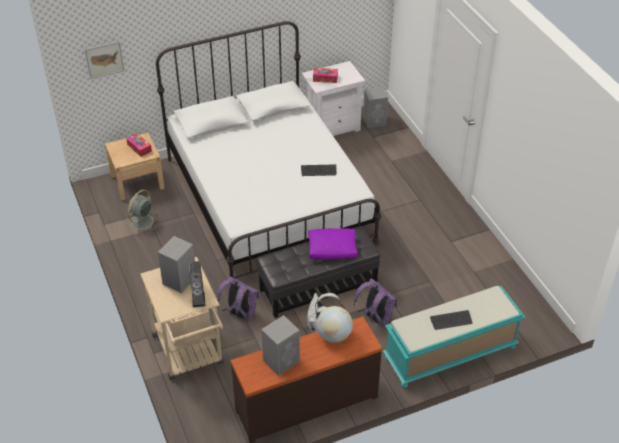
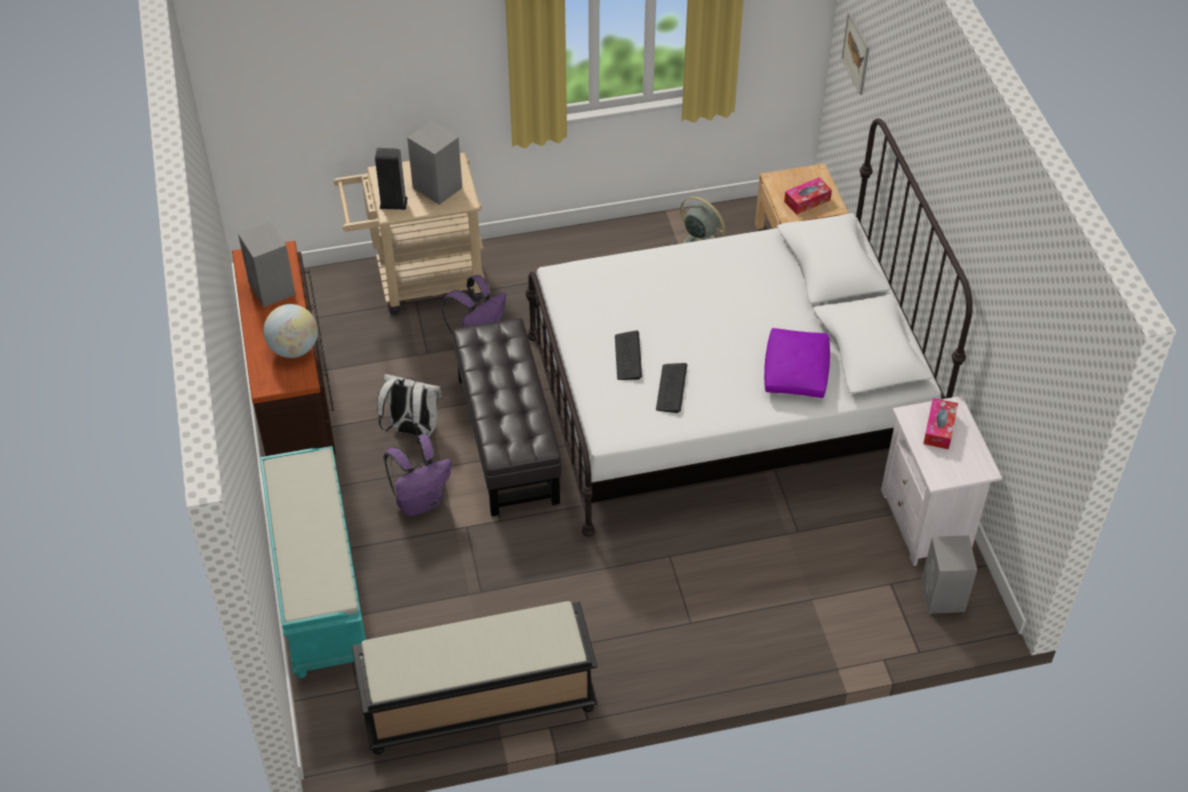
camera: 100 degrees right, 5 degrees up
(333, 249) = (511, 408): purple pillow -> purple pillow (796, 372)
(451, 320) = (303, 522): keyboard -> keyboard (628, 357)
(498, 270) = (477, 704): none -> black bench

